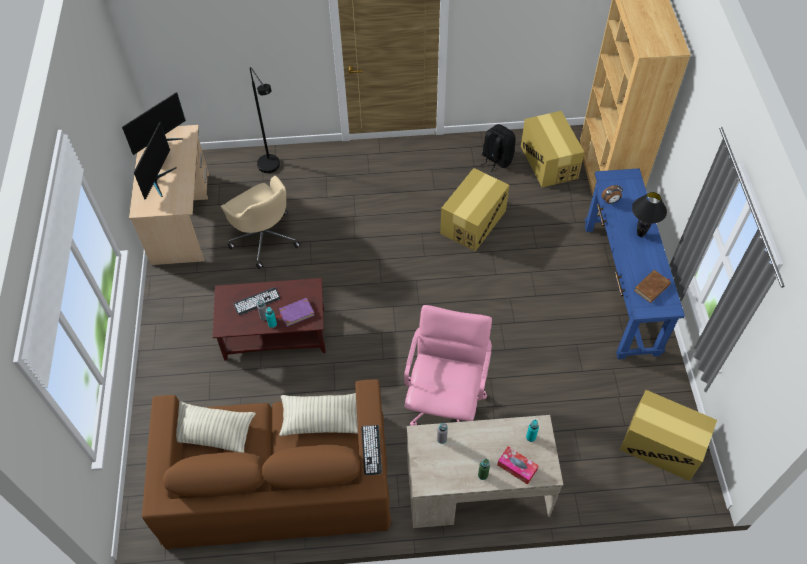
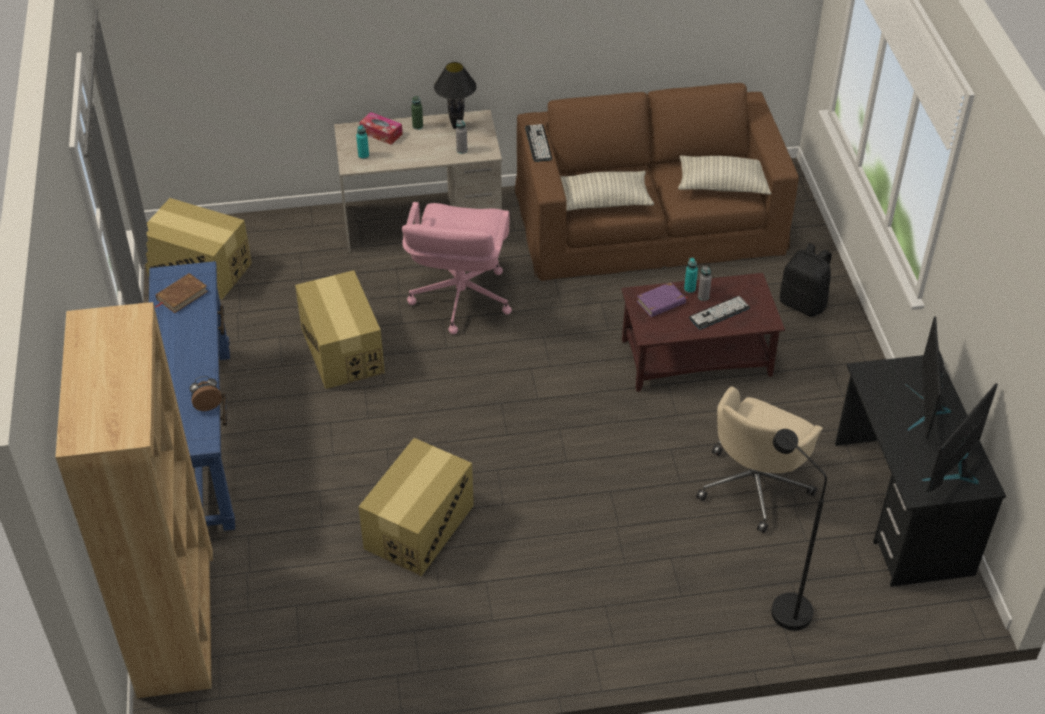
camera: 175 degrees right, 10 degrees down
(181, 218) = (902, 508): beige desk -> black desk
(264, 237) = (754, 484): beige office chair -> beige office chair turned 105 degrees counterclockwise
(496, 160) = (373, 646): black backpack -> black backpack (803, 303)
(548, 162) = (275, 647): cardboard box -> cardboard box (342, 350)
(640, 234) = (175, 360): black table lamp -> black table lamp (456, 127)

